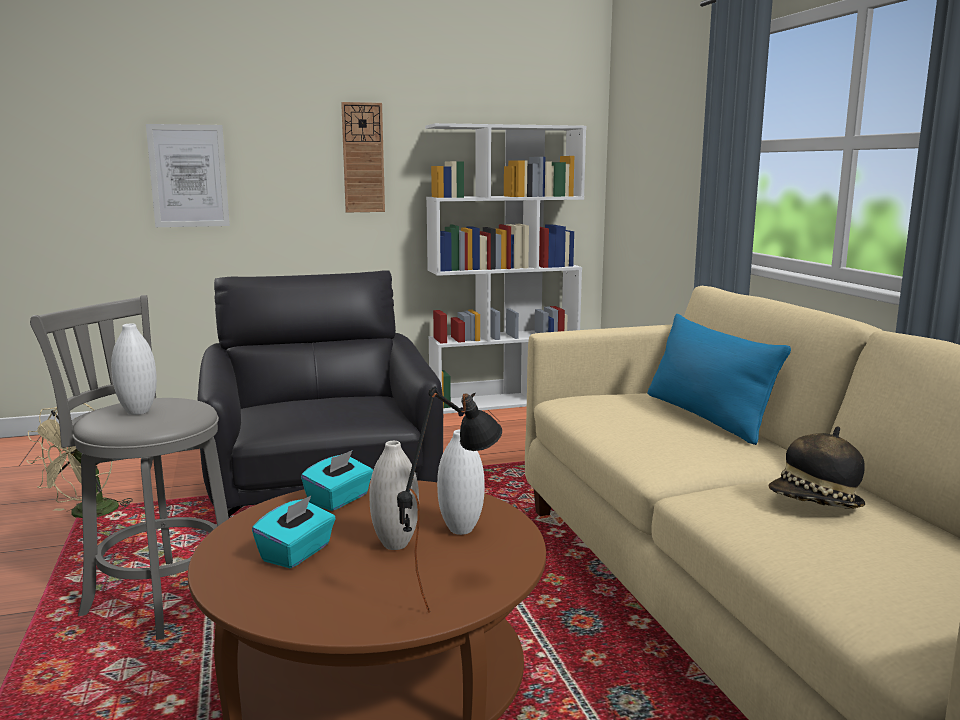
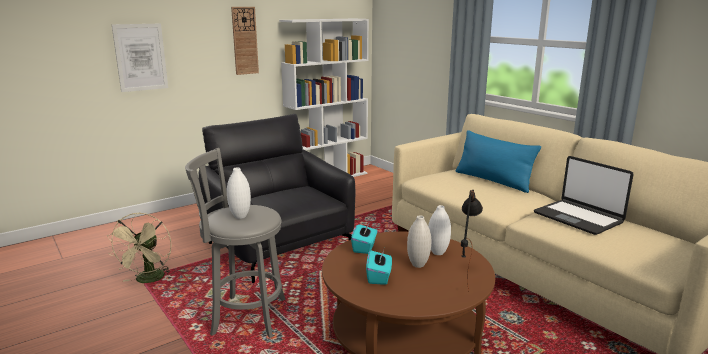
camera: 20 degrees left, 5 degrees up
(815, 504) = (578, 217): hat -> laptop

